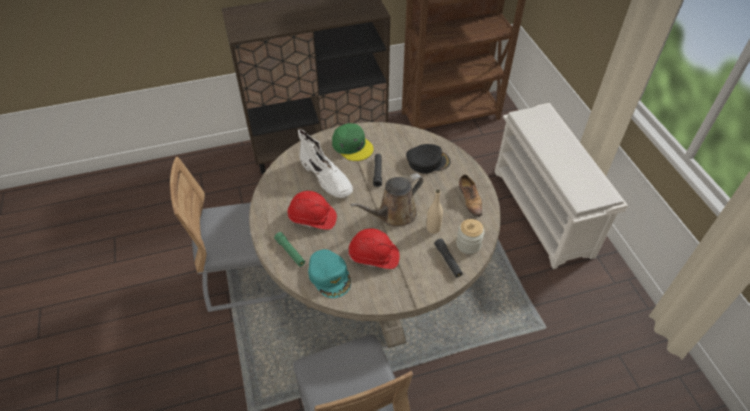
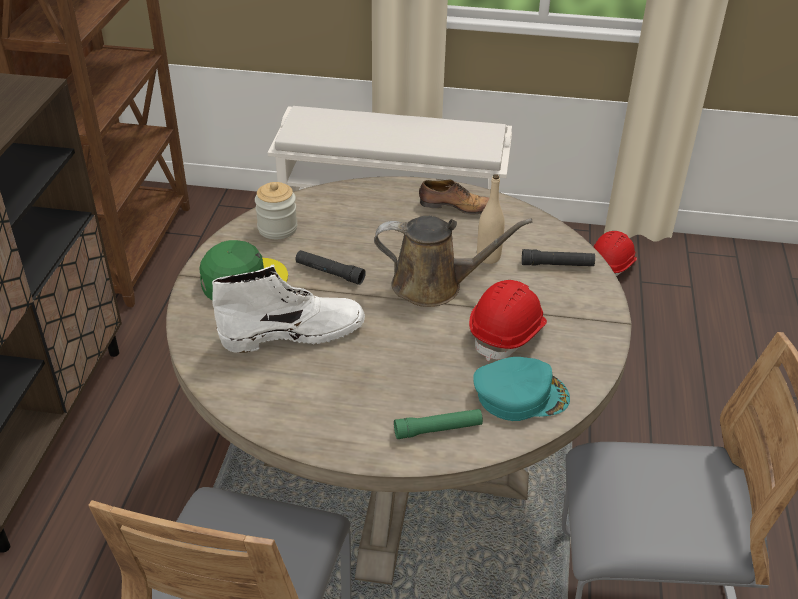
camera: 65 degrees left, 10 degrees down
(312, 218) = (377, 378): red hard hat -> red hard hat (612, 265)
(394, 214) = (434, 285): brown watering can -> brown watering can turned 75 degrees counterclockwise
(427, 161) = (349, 217): black cap -> none
(468, 244) = (538, 237): jar -> jar (277, 228)

